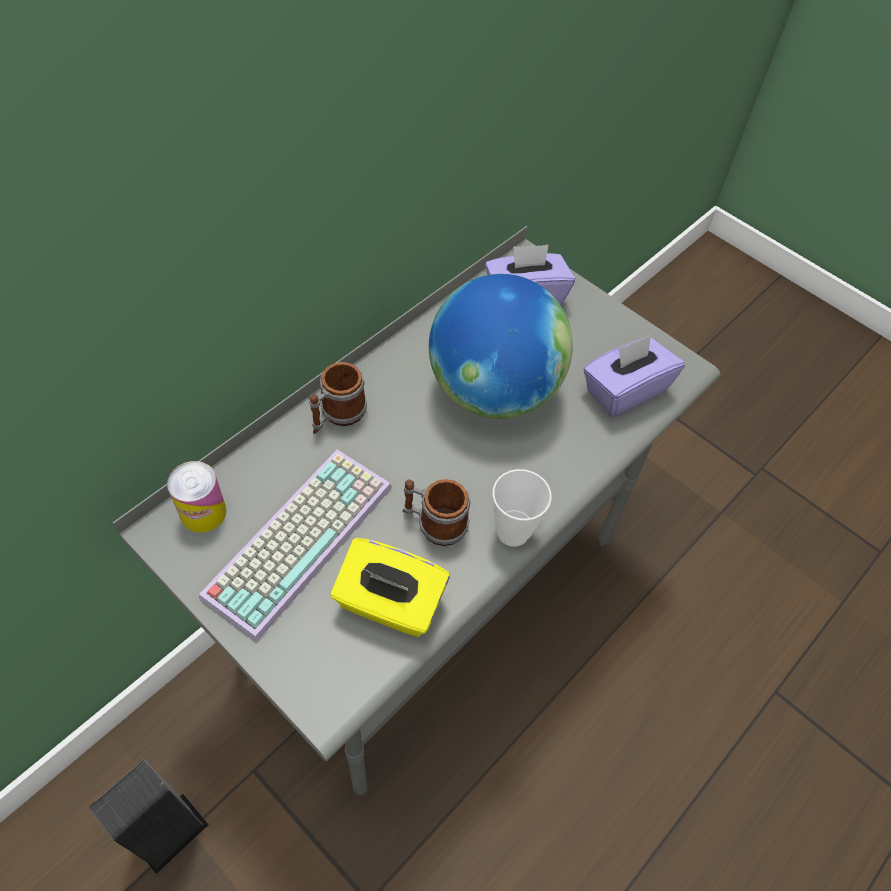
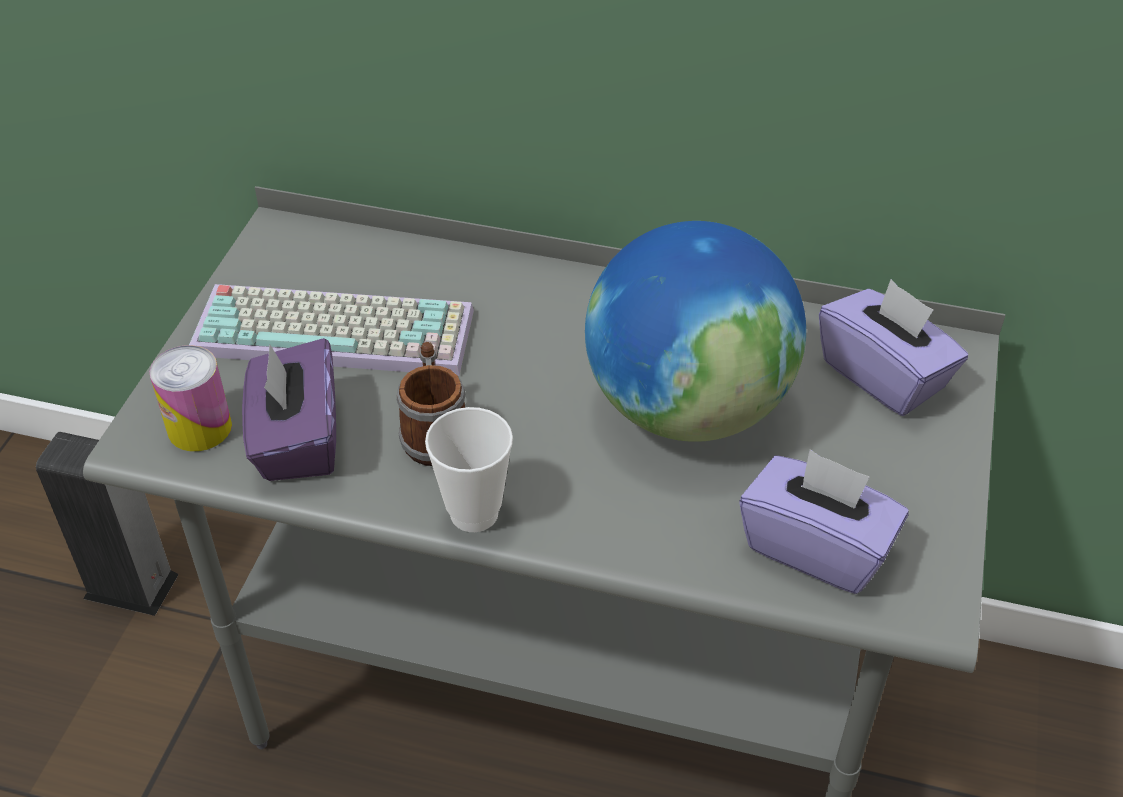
camera: 65 degrees right, 10 degrees down
(203, 512) = (320, 248): can -> can (199, 428)
(337, 415) = (527, 288): mug -> none
(390, 604) = (297, 440): yellow tissue box -> purple tissue box

